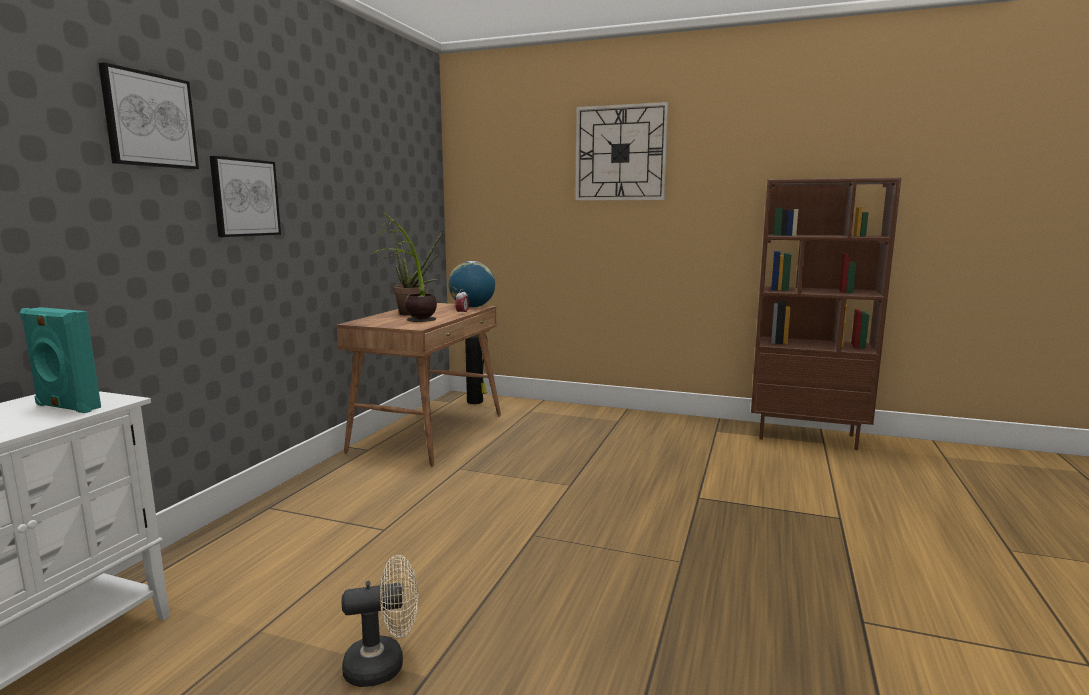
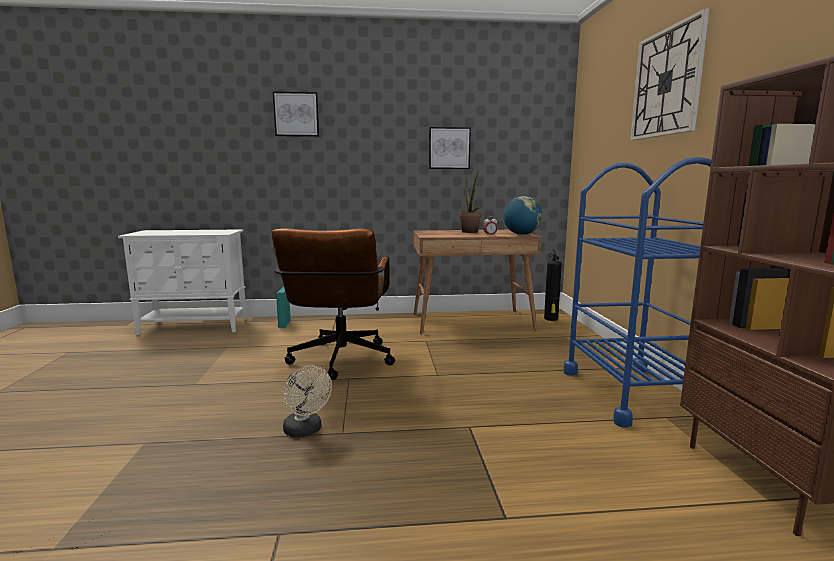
camera: 65 degrees right, 0 degrees up
(66, 407) = (212, 232): turquoise speaker -> turquoise speaker (283, 324)
(245, 197) = (351, 150): picture -> picture (449, 148)
(384, 665) = (203, 374): beige fan -> beige fan (305, 431)
(411, 322) = (441, 234): potted plant -> none
(472, 533) = (339, 362): none -> brown office chair
(673, 428) = (632, 393): none -> blue cart

